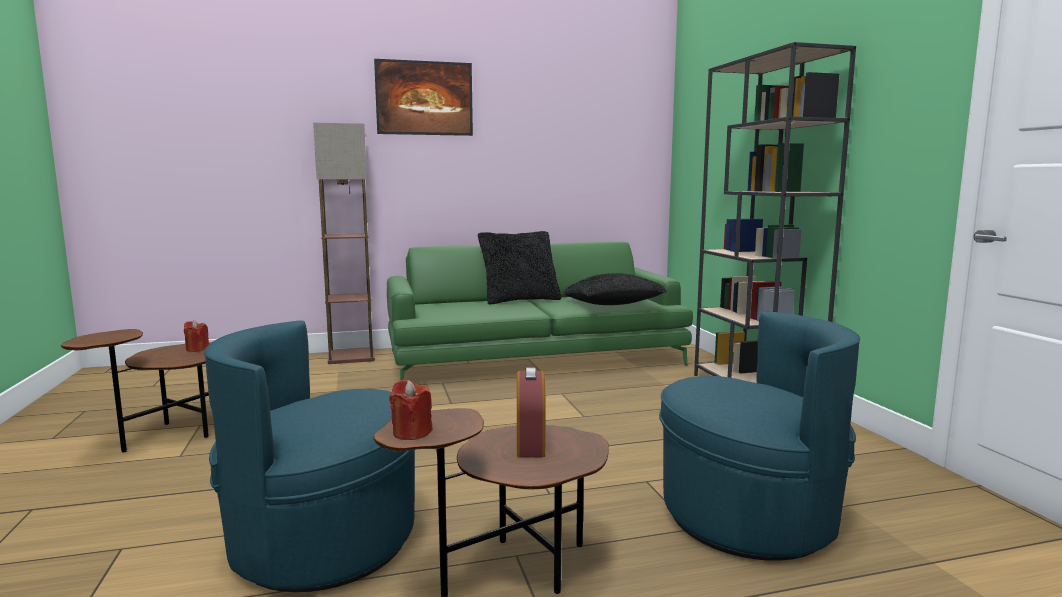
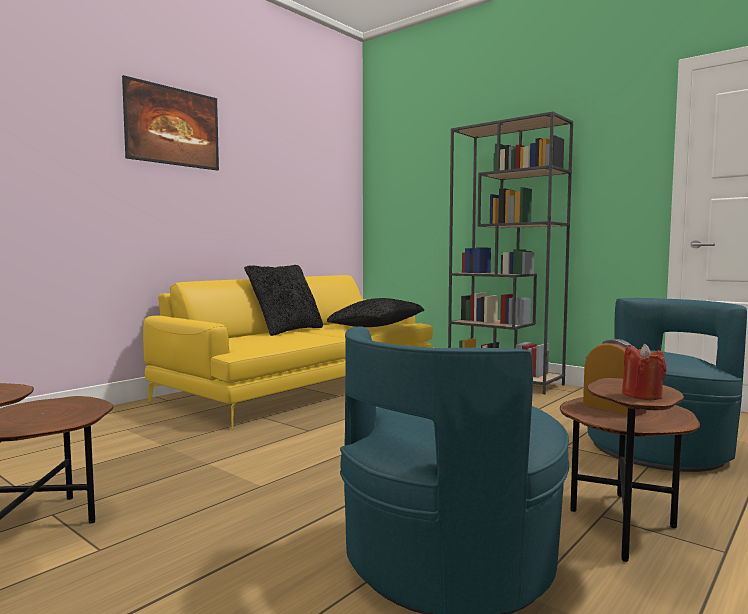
camera: 35 degrees left, 5 degrees down
(197, 349) = (50, 407): red candle -> none
(352, 356) = (110, 413): floor lamp -> none
(532, 357) = (301, 385): green sofa -> yellow sofa

